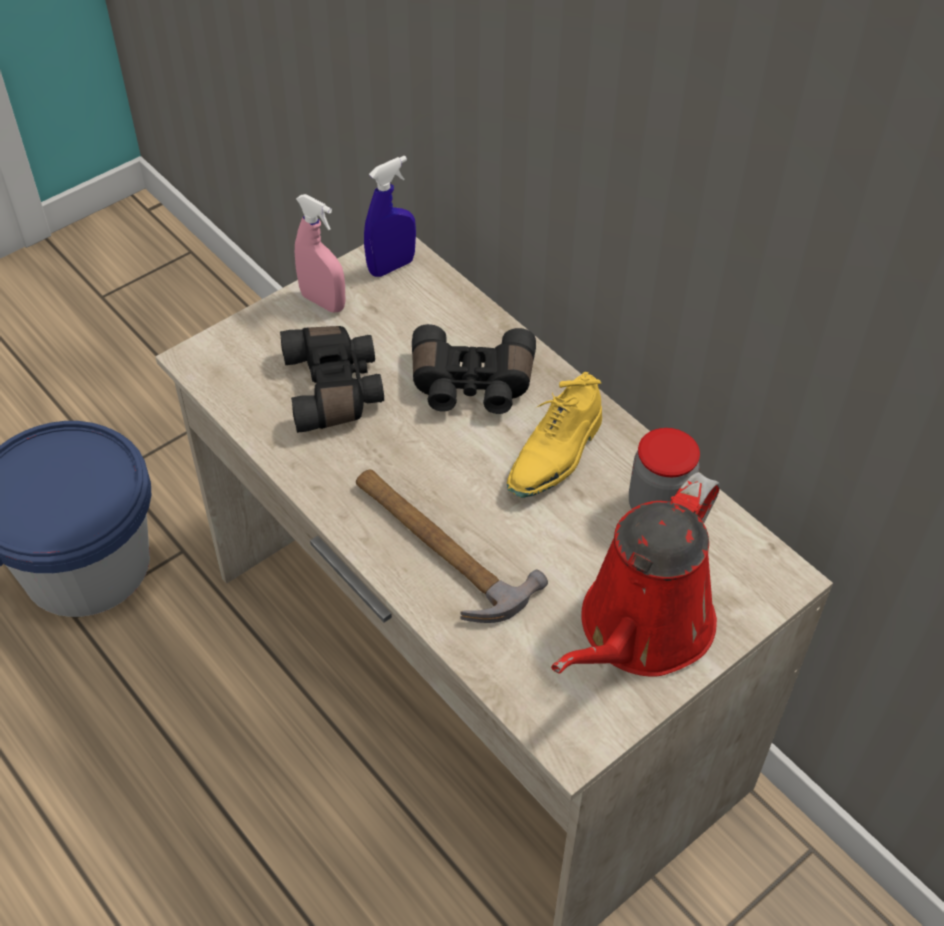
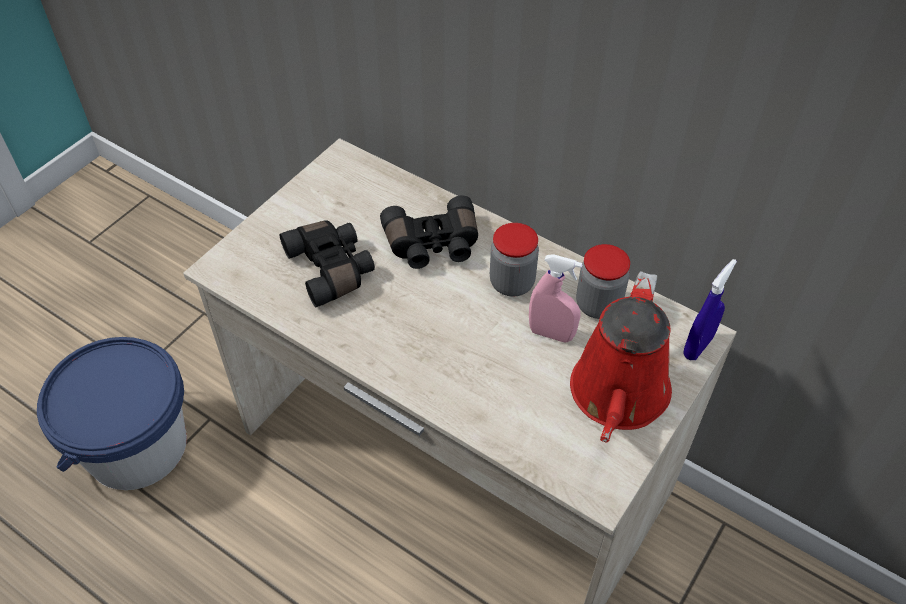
camera: 15 degrees left, 0 degrees up
(323, 302) = (300, 206): pink spray bottle -> pink spray bottle (551, 334)
(391, 266) = (343, 170): blue spray bottle -> blue spray bottle (698, 346)
(437, 546) = (449, 369): hammer -> none
(555, 455) = (512, 283): yellow shoe -> jar

